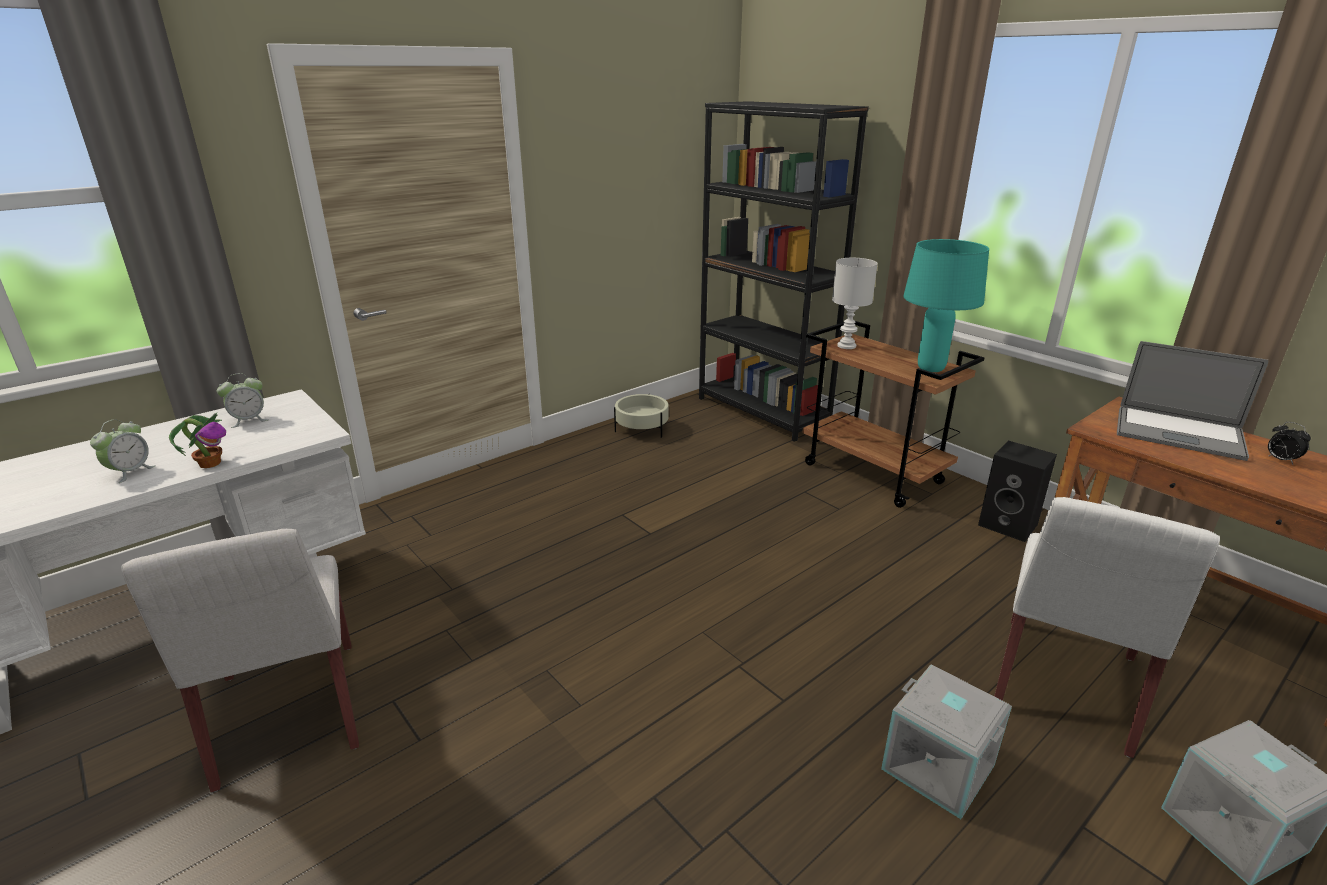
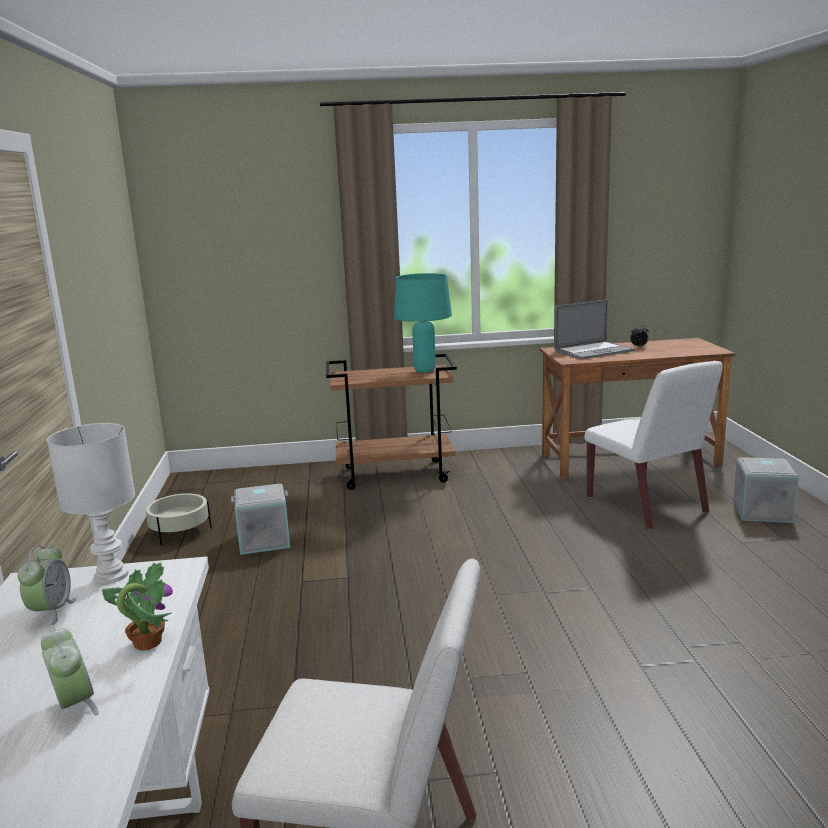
camera: 55 degrees left, 10 degrees down
(762, 411) = (249, 478): black bookcase -> none
(846, 346) = (350, 377): white table lamp -> white table lamp (111, 576)
(939, 766) = (681, 561): grey storage box -> grey storage box (264, 540)
(1009, 525) = (504, 462): black speaker -> none

